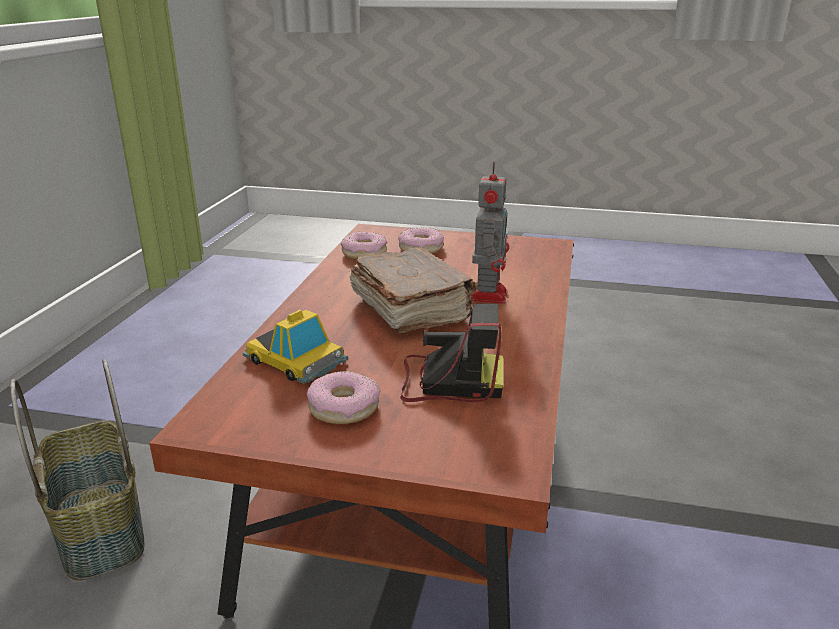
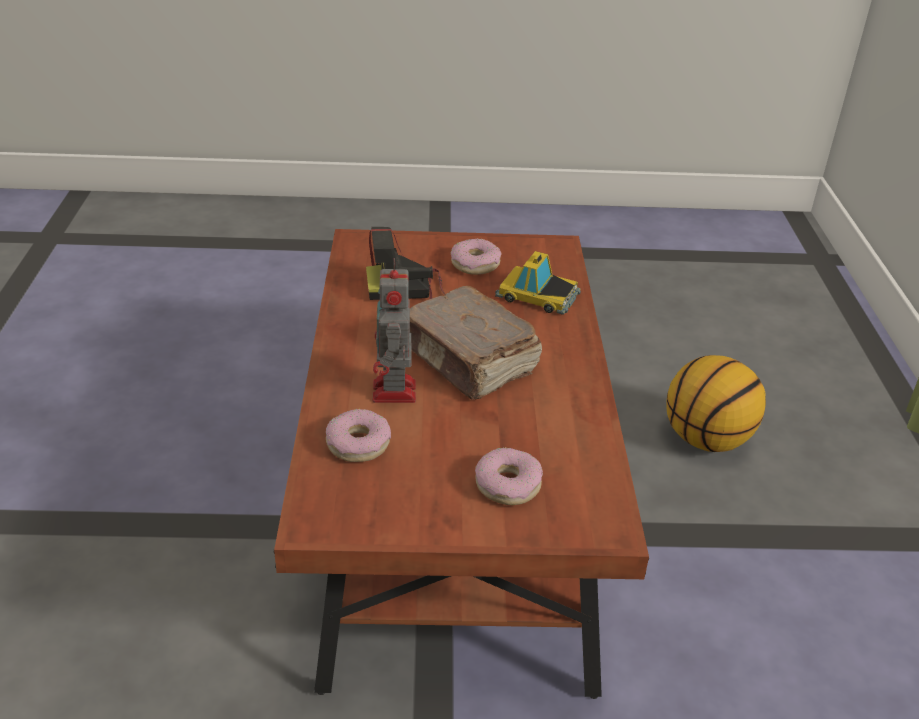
camera: 165 degrees right, 10 degrees up
(98, 528) = (707, 439): basket -> basketball
(364, 253) = (579, 460): donut -> donut (357, 443)

